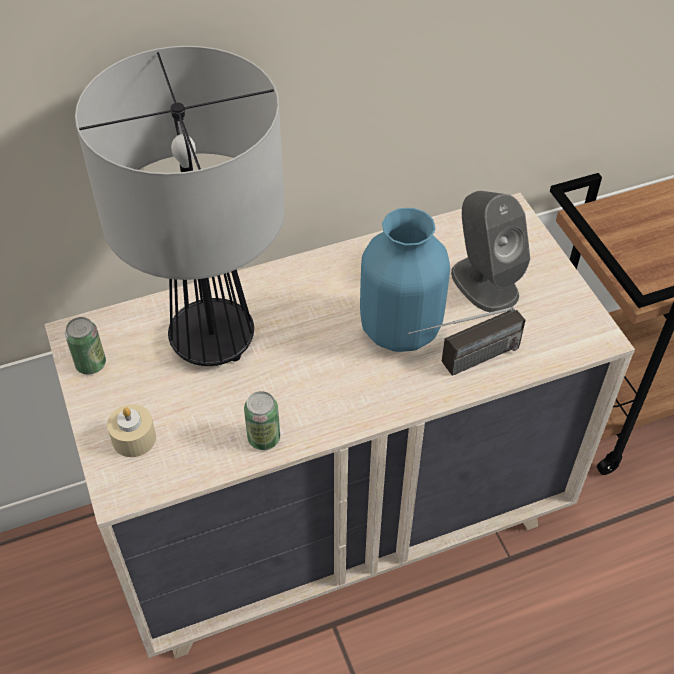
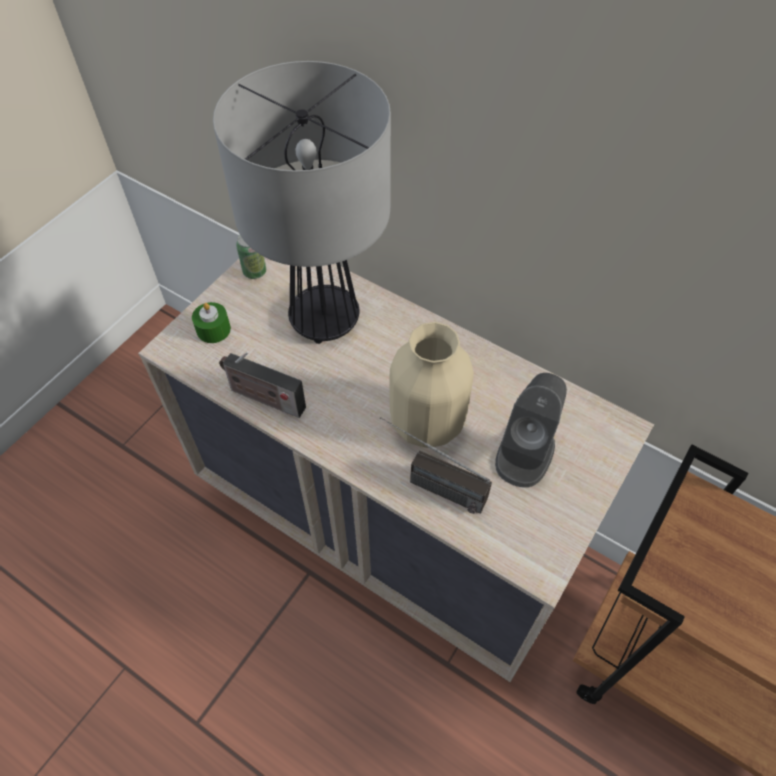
camera: 55 degrees right, 5 degrees up
(134, 438) = (213, 329): beige candle -> green candle
(264, 438) = (264, 398): can -> radio
(400, 328) = (428, 422): blue vase -> beige vase

